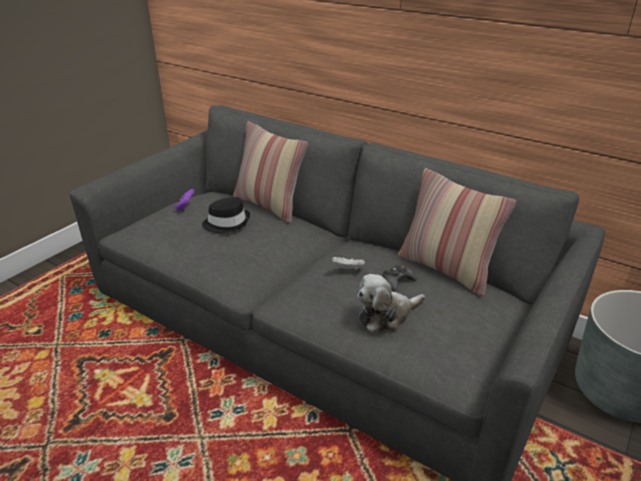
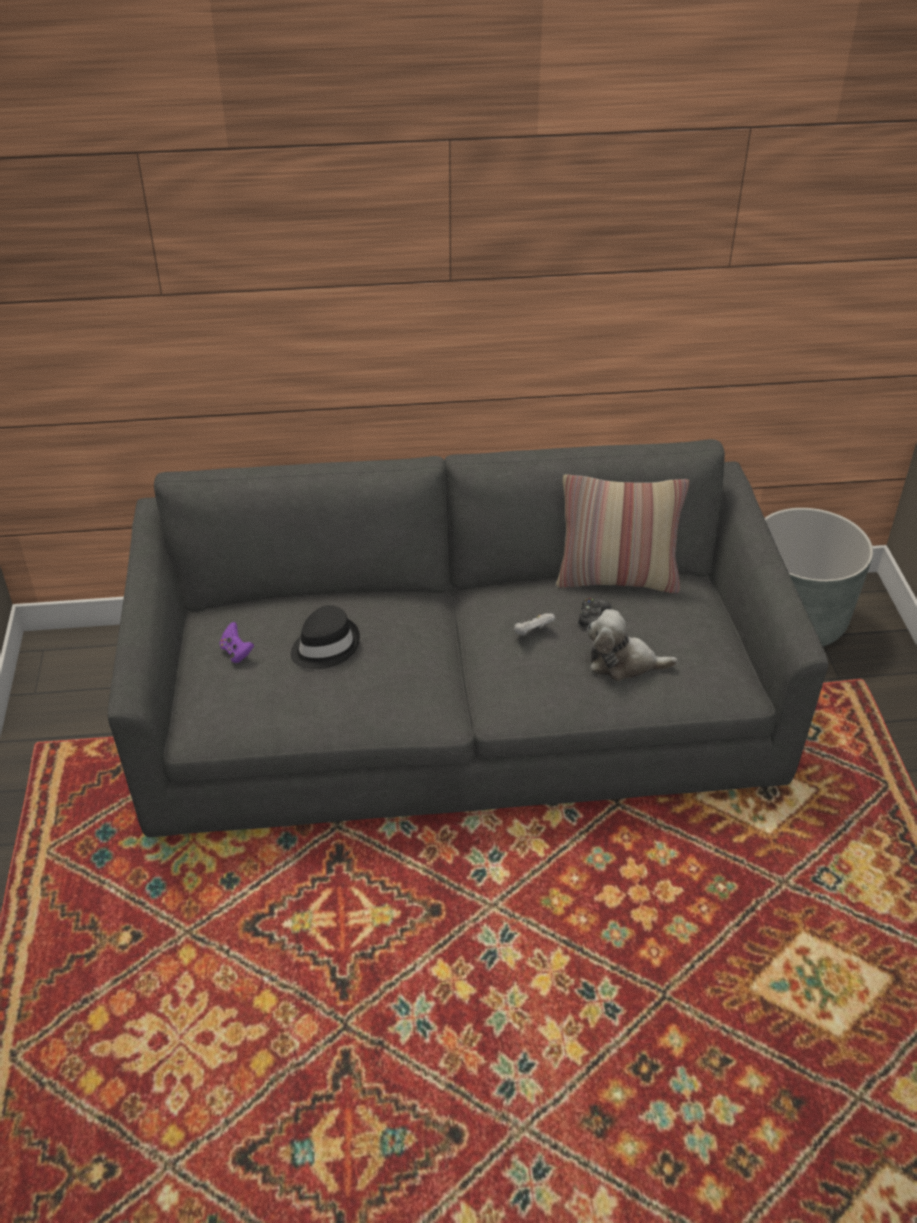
camera: 40 degrees left, 10 degrees up
(269, 205) = (332, 593): pillow -> none
(386, 315) = (623, 663): plush toy -> plush toy turned 75 degrees clockwise

